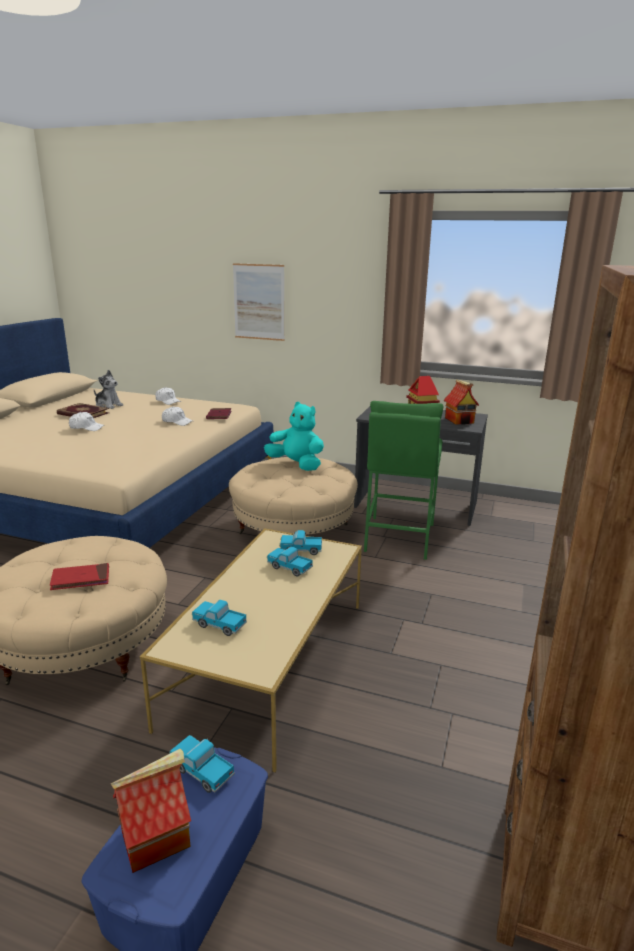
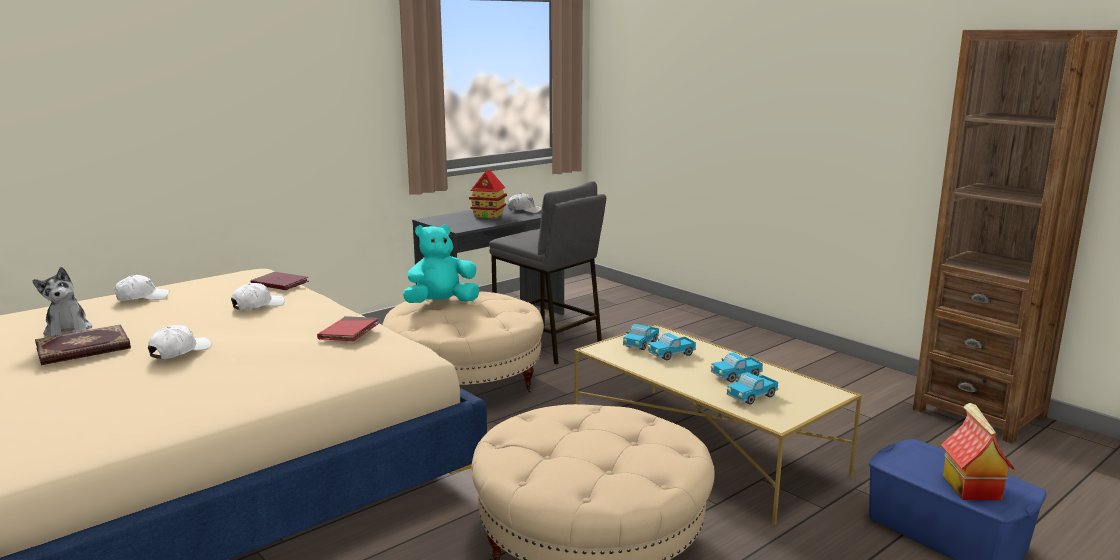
camera: 60 degrees left, 5 degrees down
(81, 579) = (620, 439): red book -> red book (349, 332)
(108, 405) = (68, 331): plush toy -> plush toy turned 90 degrees clockwise
(201, 771) = (905, 460): toy truck -> toy truck (736, 376)
(259, 302) = (222, 116): picture -> none
(398, 537) = (548, 344): green stool -> grey stool
(460, 420) = (525, 210): toy house -> white cap

